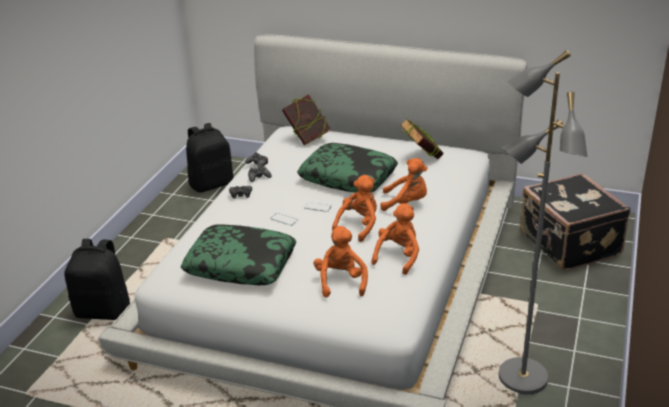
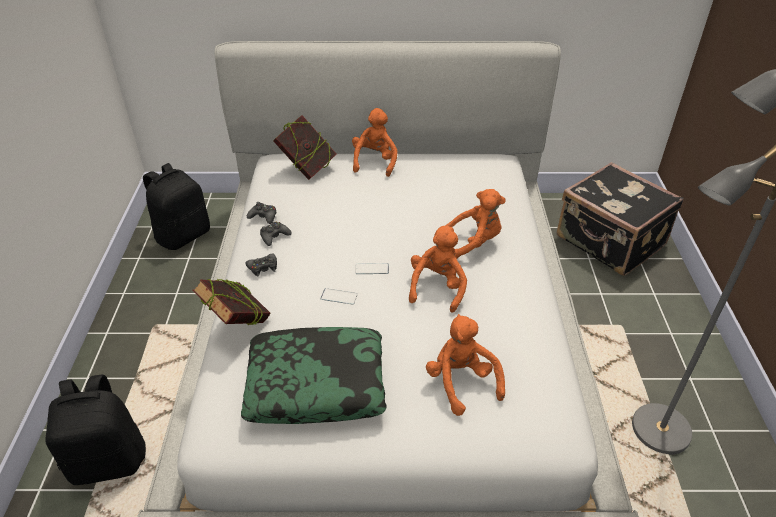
camera: 20 degrees left, 10 degrees up
(348, 177) = (385, 217): pillow -> none
(398, 256) = (509, 325): orange plush toy -> orange plush toy (375, 162)
(421, 158) = (454, 176): book -> book (237, 325)

